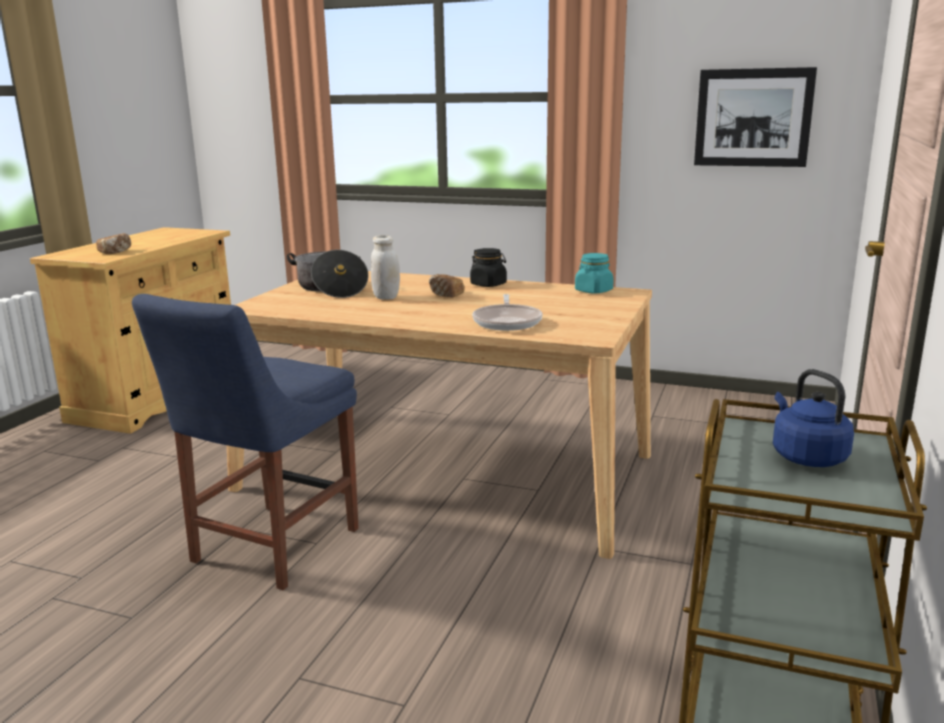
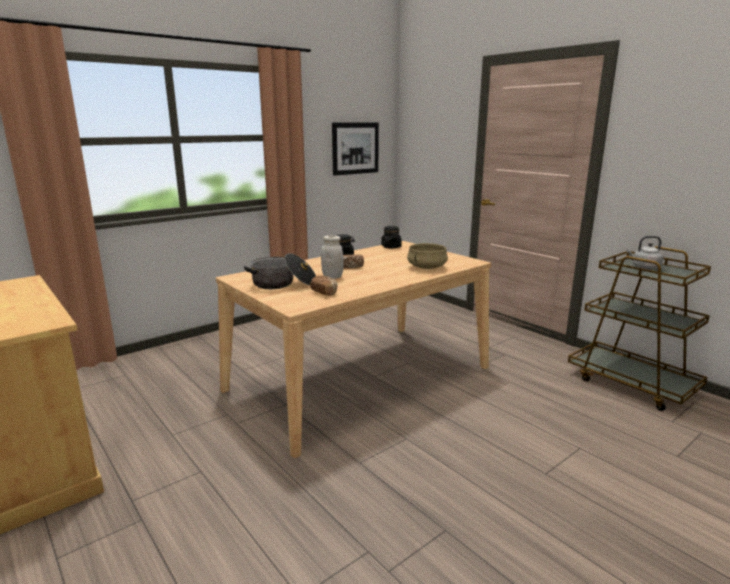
camera: 60 degrees left, 0 degrees up
(116, 252) = (27, 316): bread -> bread (324, 292)
(270, 548) = (398, 456): blue chair -> none
(507, 322) = (426, 267): frying pan -> beige cooking pot
(593, 291) = (391, 247): turquoise jar -> black jar
(806, 456) = (644, 267): blue kettle -> grey kettle

